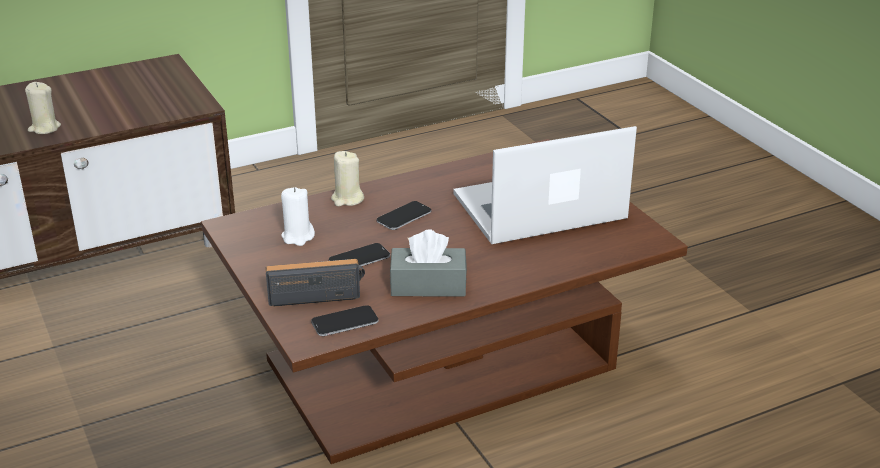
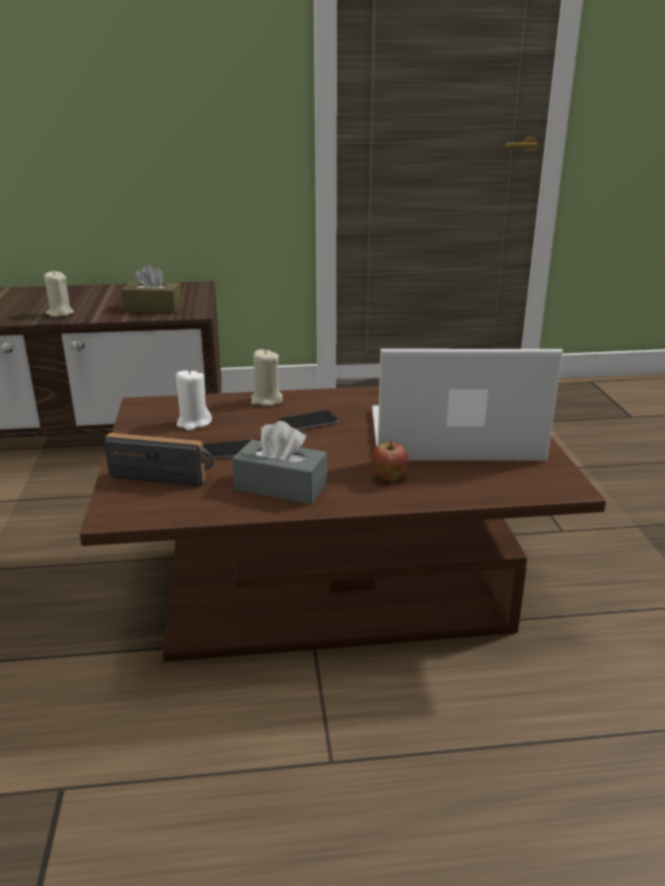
camera: 20 degrees right, 5 degrees down
(145, 105) = (153, 308): none -> brown tissue box
(344, 322) = (166, 505): phone -> none
(512, 259) = (389, 478): none -> apple

